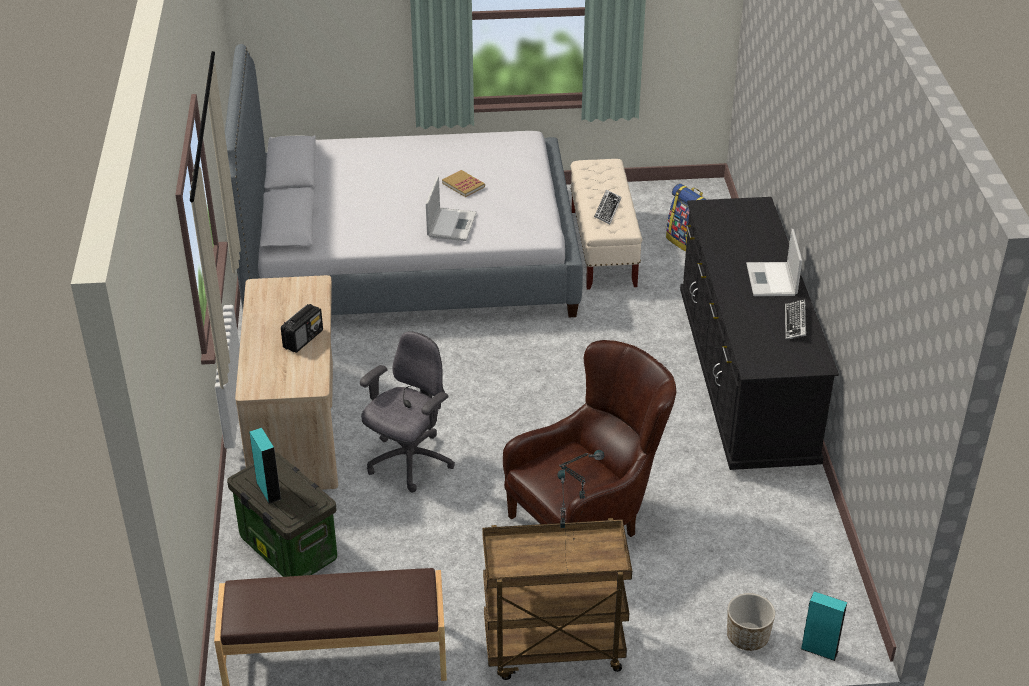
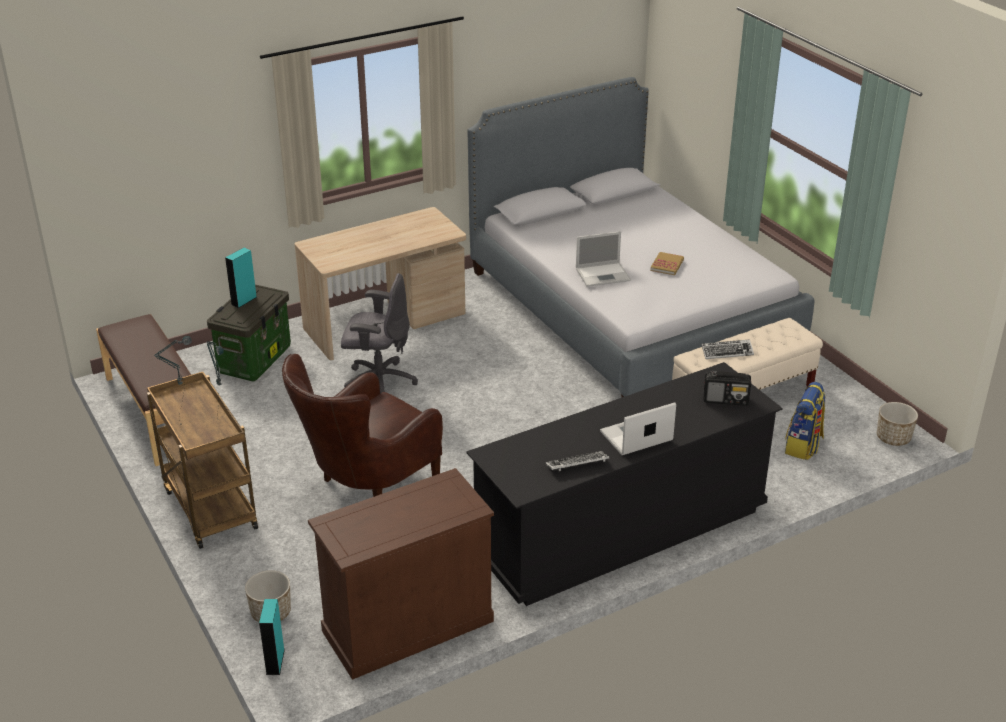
camera: 65 degrees right, 5 degrees down
(303, 339) = (380, 246): radio -> radio (726, 400)
(589, 520) = (366, 488): brown armchair -> brown armchair turned 105 degrees clockwise
(705, 196) = (893, 438): none -> planter
(808, 546) = (407, 625): none -> brown cabinet

